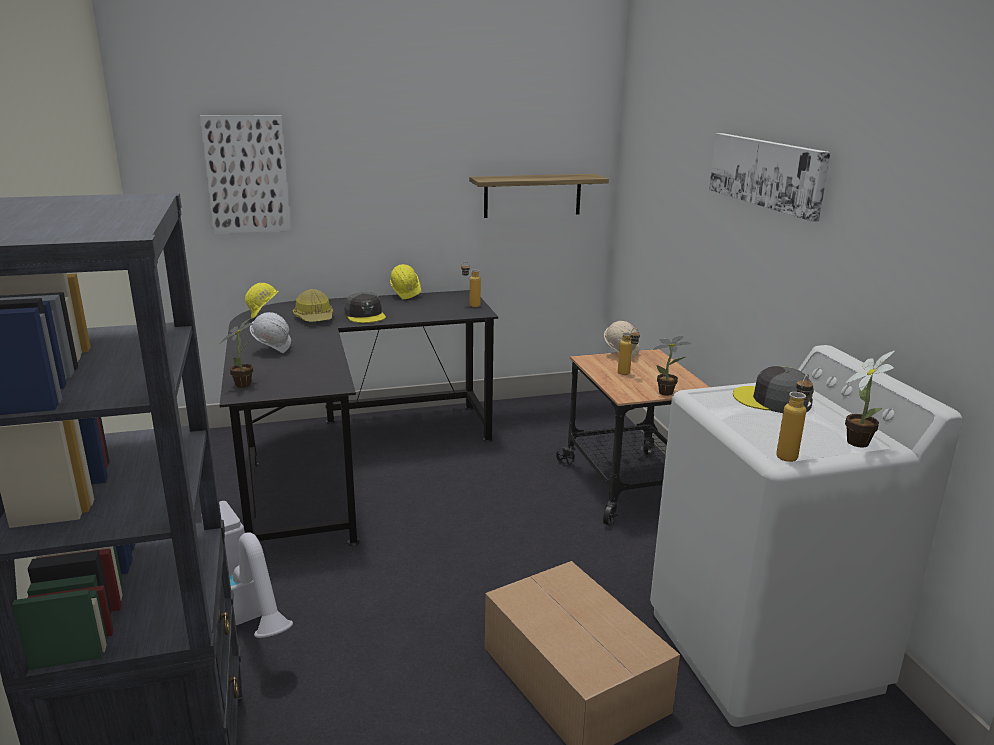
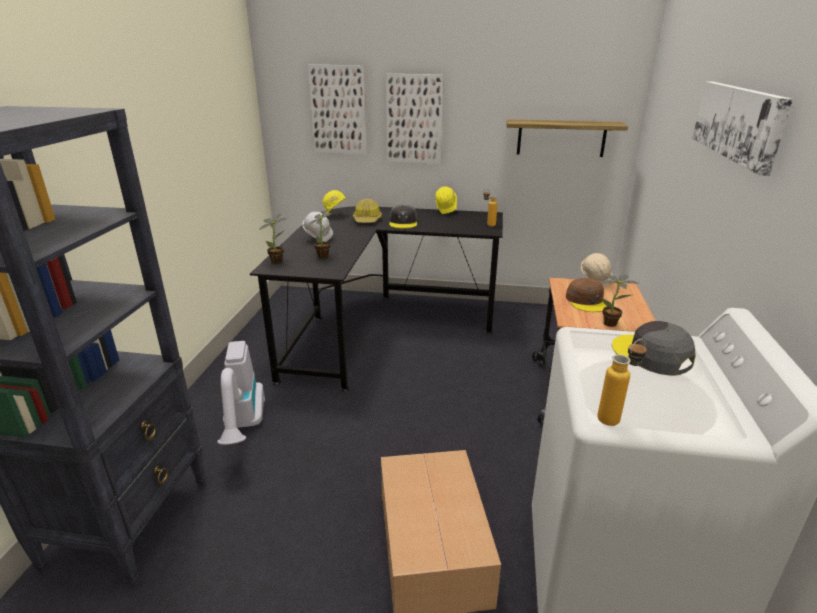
camera: 25 degrees right, 5 degrees up
(354, 182) = (414, 119): none -> picture
(627, 374) = (586, 301): bottle -> brown cap
(858, 441) = (710, 421): potted plant -> potted plant (324, 255)

